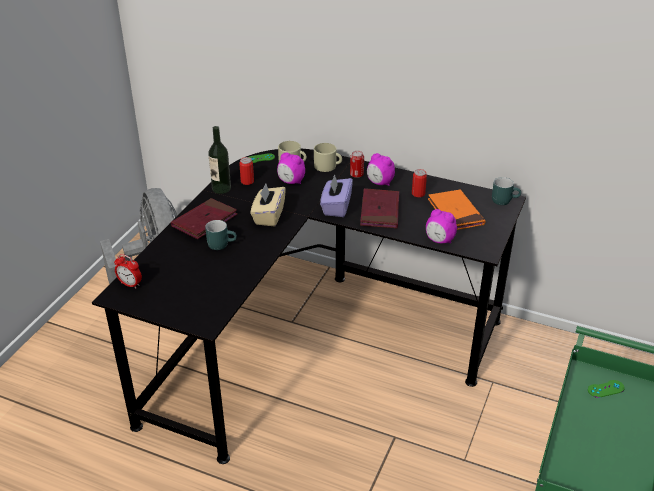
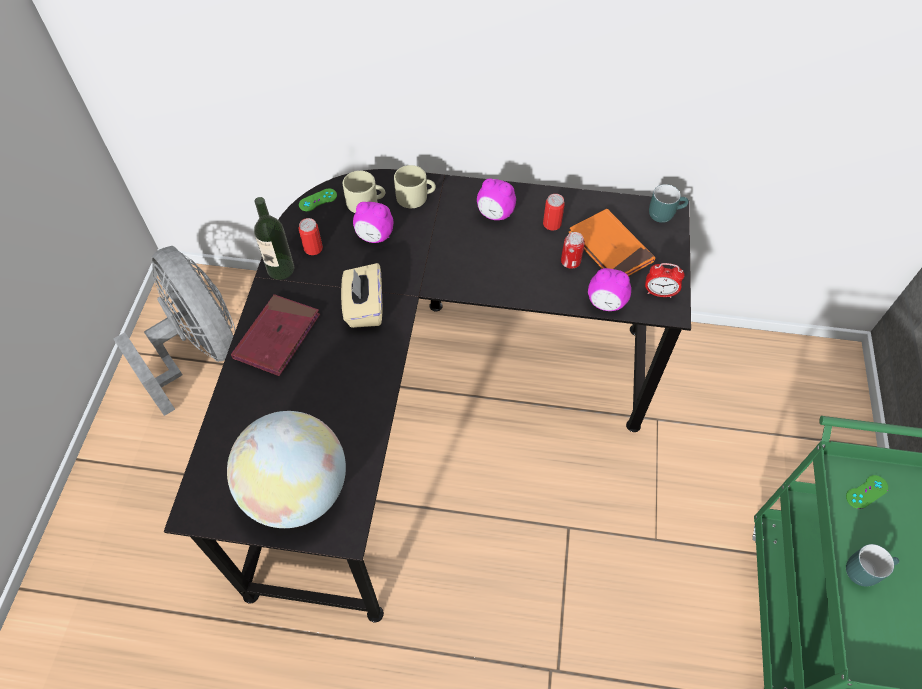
camera: 15 degrees left, 20 degrees up
(130, 284) = (209, 483): alarm clock -> alarm clock (659, 293)
(185, 298) = (297, 490): none -> globe
(221, 244) = (315, 375): turquoise mug -> turquoise mug (864, 568)
(336, 207) = (451, 271): purple tissue box -> none
(356, 175) = (459, 205): can -> can (570, 262)
(380, 211) = (511, 266): red book -> none

